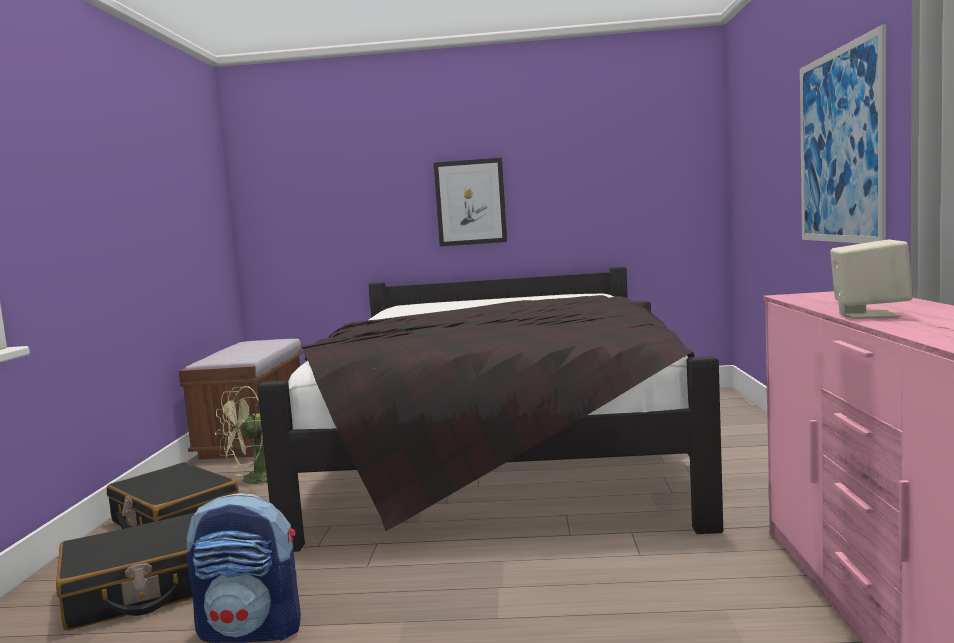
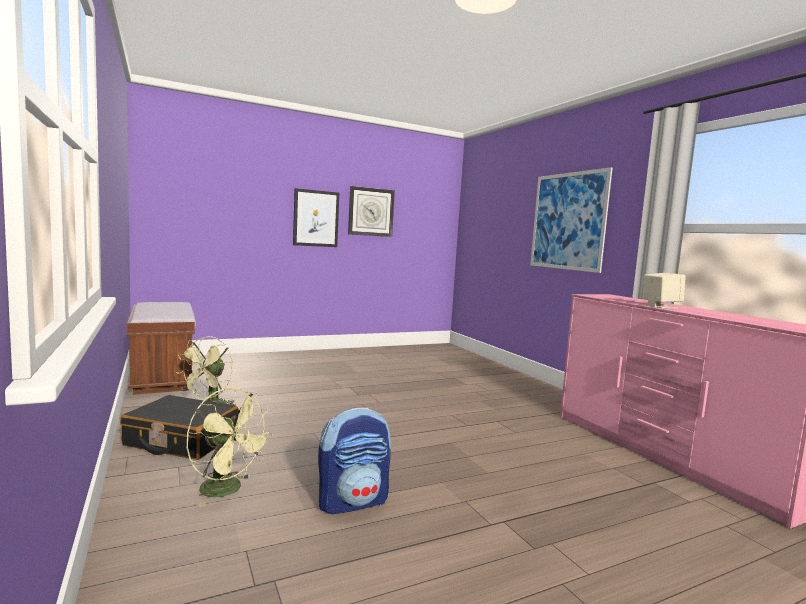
camera: 30 degrees left, 0 degrees up
(141, 591) = (228, 490): black suitcase -> green fan
(503, 452) = (367, 381): black bed -> none
(559, 179) = (371, 212): none -> wall clock

